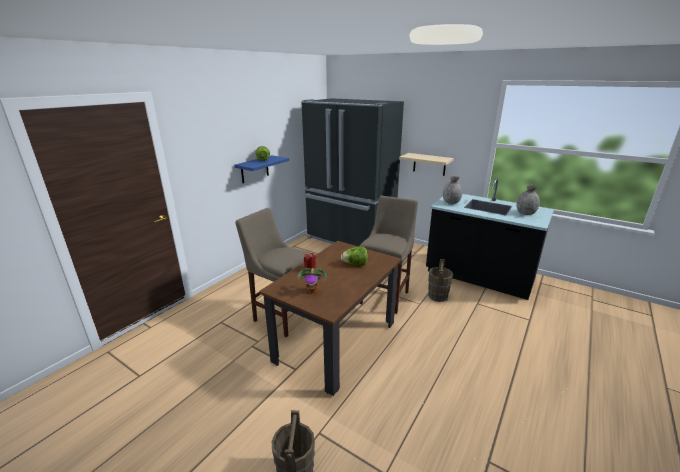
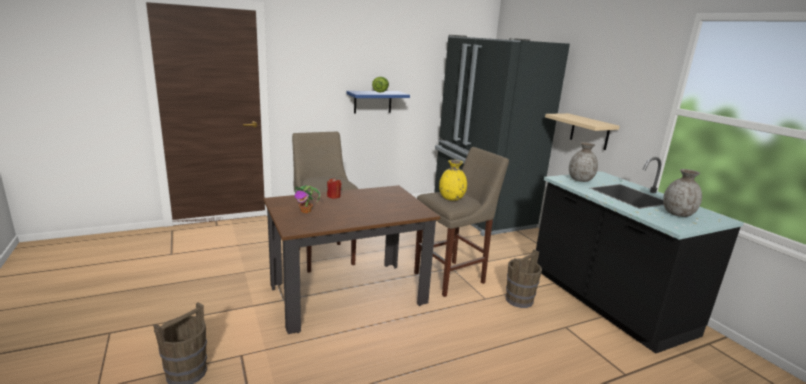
camera: 30 degrees right, 5 degrees down
(355, 264) = (381, 206): lettuce -> none
(387, 240) = (451, 198): none -> yellow vase

